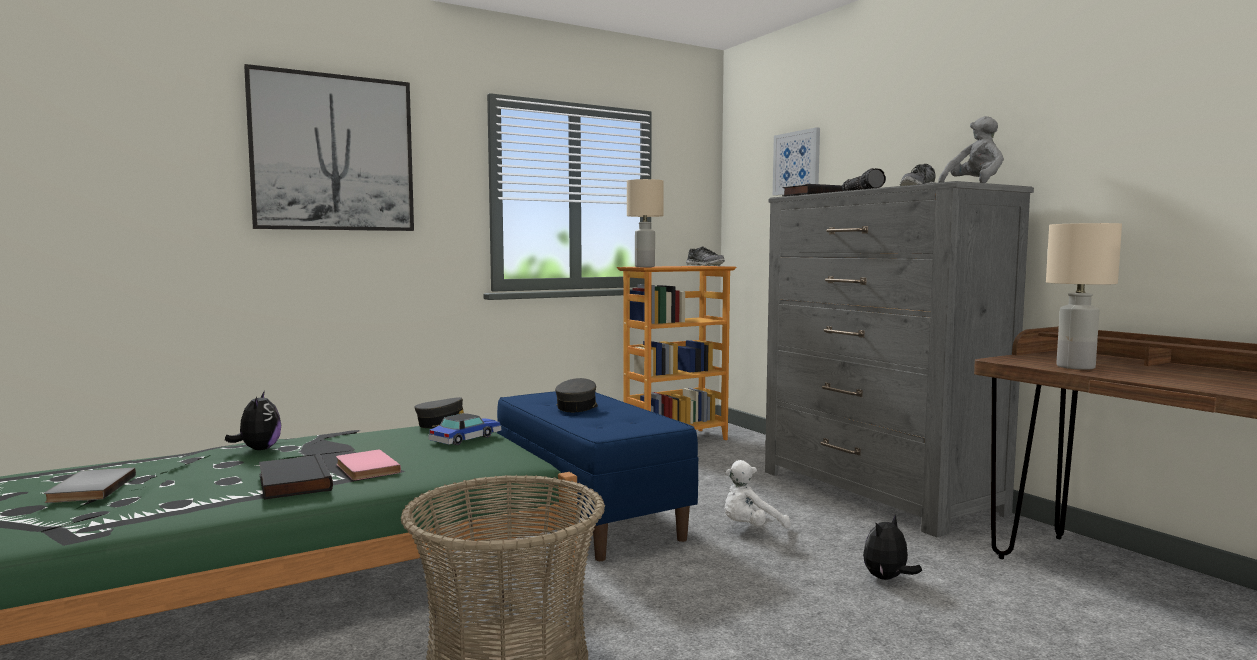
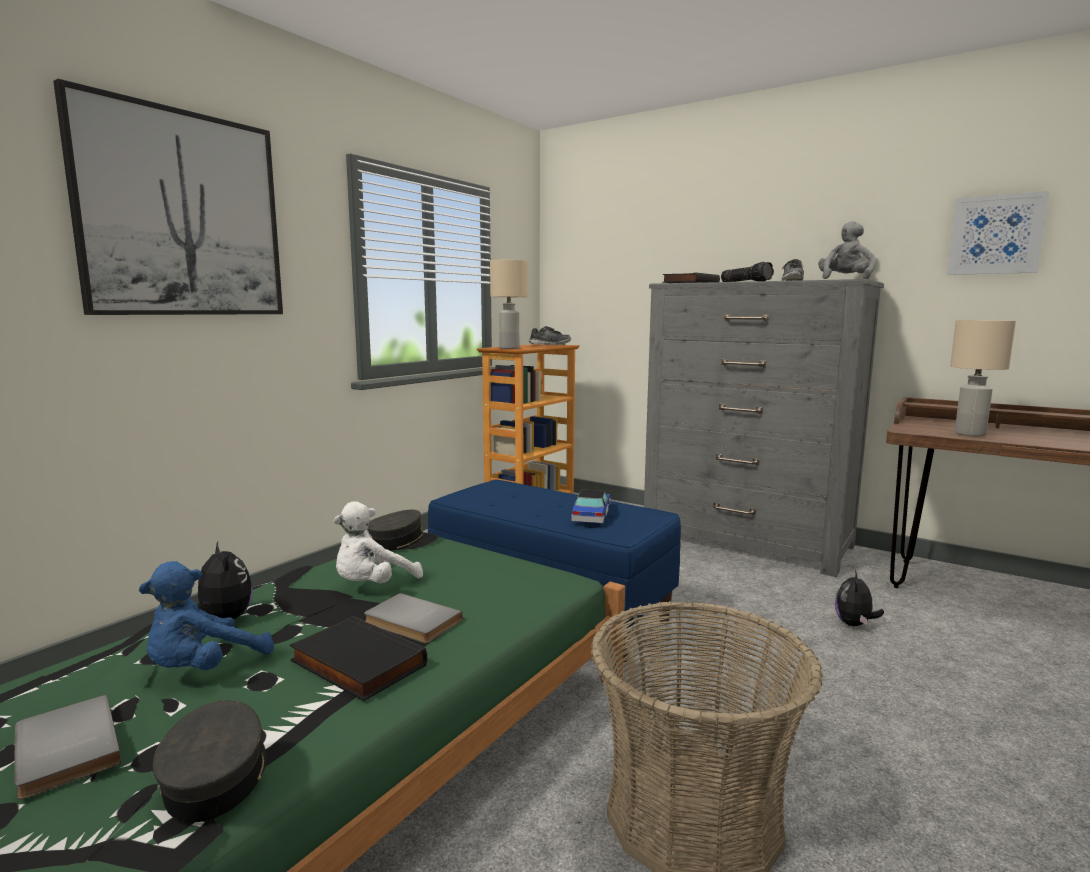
camera: 25 degrees left, 5 degrees up
(209, 470) = (203, 668): none -> blue plush toy
(364, 468) = (410, 622): pink book -> grey book
(465, 438) = (454, 558): toy car -> toy car (591, 514)
(577, 407) = (532, 504): grey cap -> grey cap (216, 778)
(750, 528) = (701, 596): white plush toy -> white plush toy (373, 585)
(797, 163) = (633, 248): picture -> picture (995, 235)

